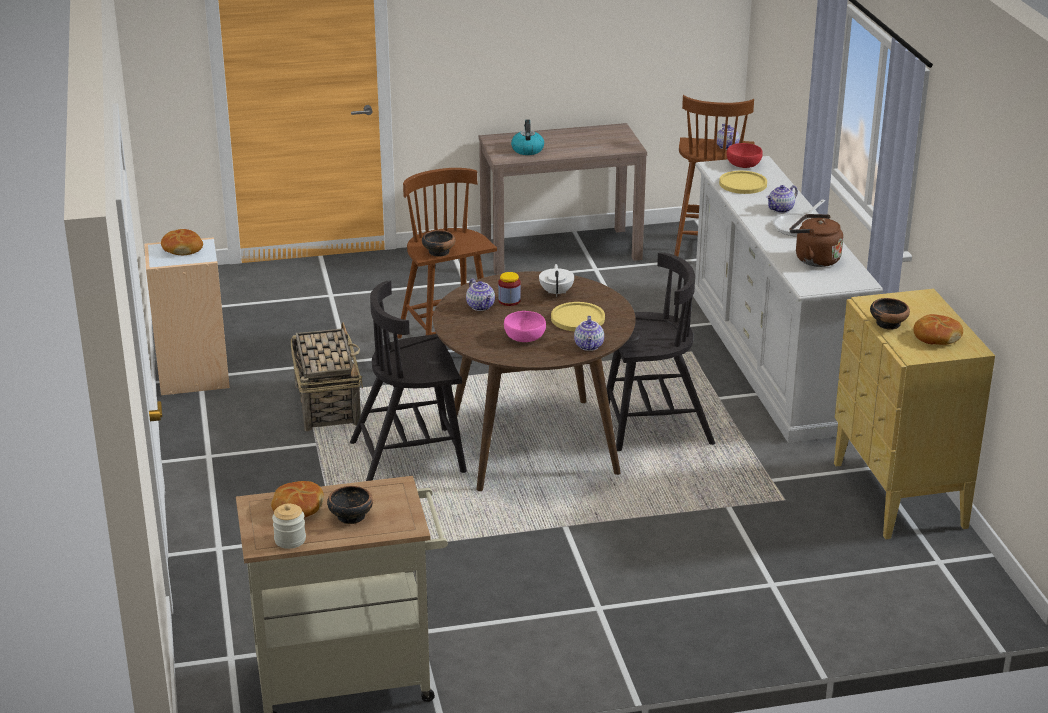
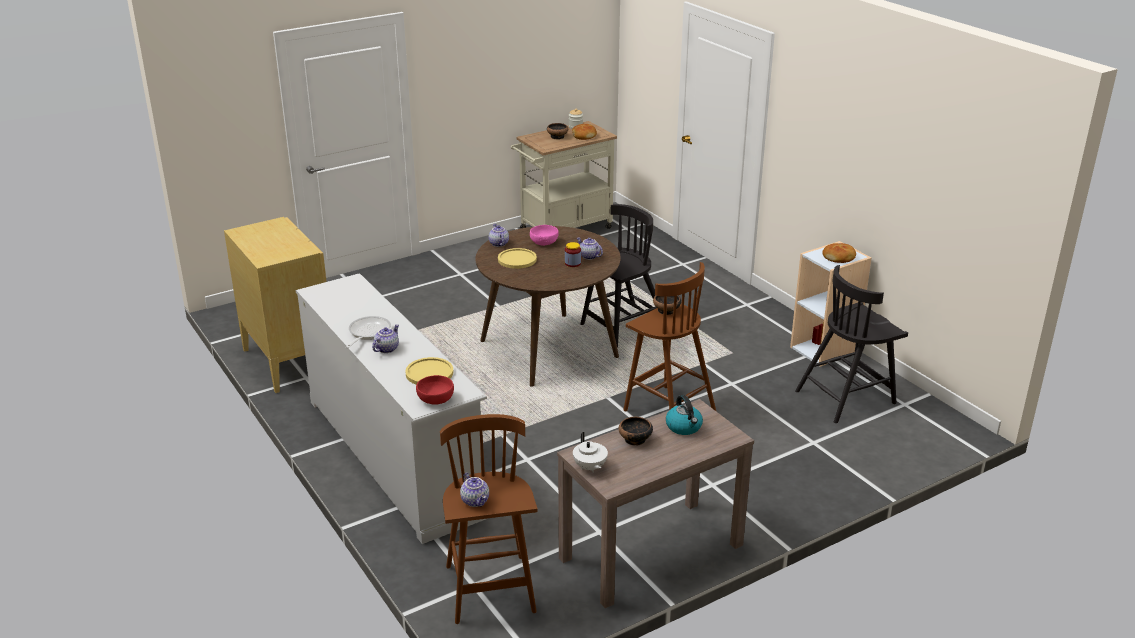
camera: 160 degrees right, 0 degrees up
(327, 404) = (711, 349): basket -> none
(556, 292) = (544, 275): white teapot -> white teapot (589, 467)
(654, 426) = (470, 377): black chair -> black chair (847, 396)
(814, 259) = (351, 304): brown kettle -> none
(888, 323) = (293, 238): bowl -> bowl (635, 439)
(936, 337) = (261, 235): bread -> none

